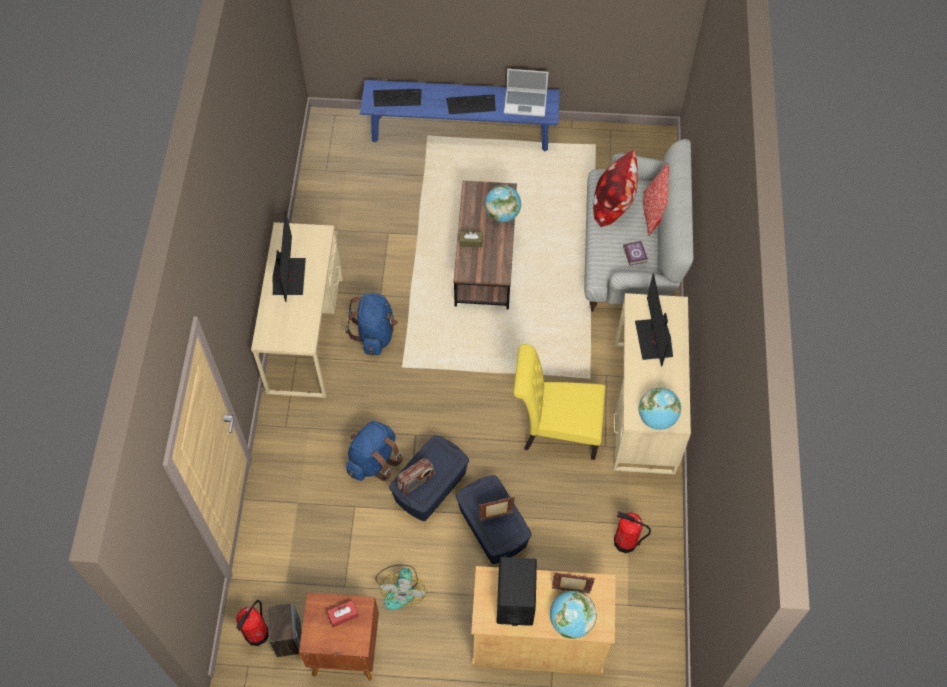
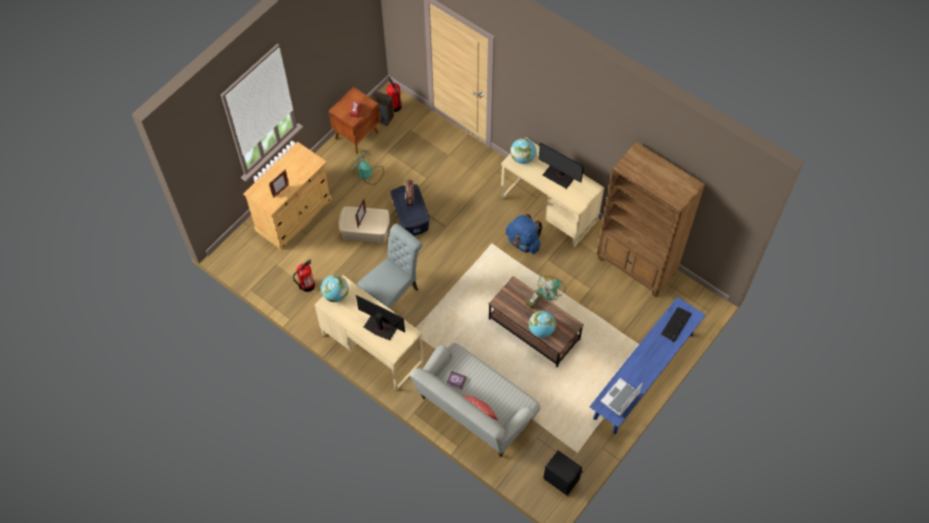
camera: 125 degrees right, 0 degrees up
(325, 205) = (636, 266): none -> brown bookcase
(373, 461) = (445, 199): blue backpack -> none
(422, 269) = (551, 291): none -> fan
(471, 104) = (641, 364): keyboard -> none
(492, 527) = (365, 230): blue storage box -> beige storage box
(515, 600) = (296, 166): black speaker -> black speaker (561, 479)
(555, 431) = (393, 293): yellow chair -> grey chair
(571, 621) = (267, 182): globe -> globe (522, 158)
(613, 205) = (501, 394): pillow -> none

